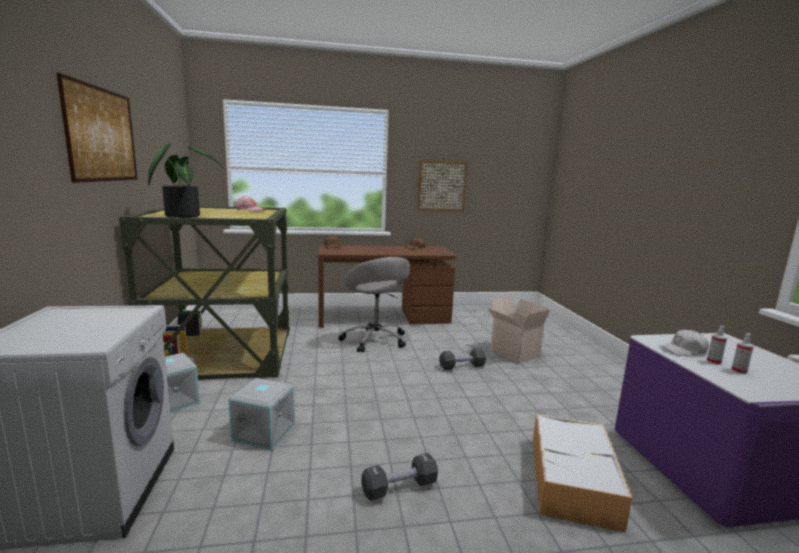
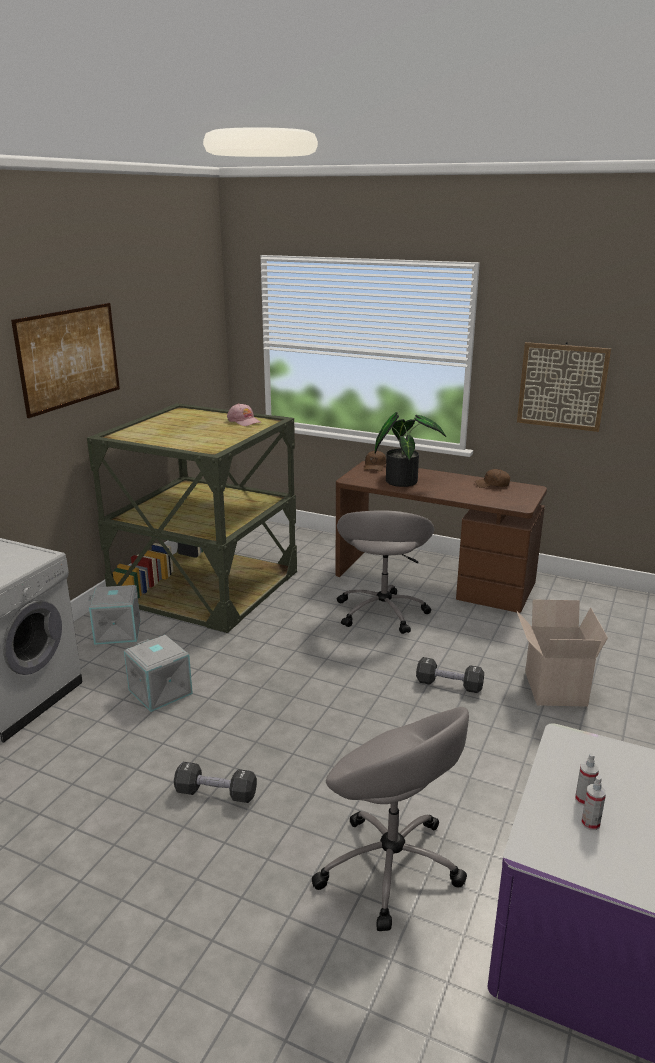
camera: 35 degrees right, 10 degrees up
(184, 215) = (152, 436): potted plant -> potted plant (403, 480)
(573, 481) = (392, 869): storage box -> grey office chair
(684, 350) = (579, 769): white cap -> none

